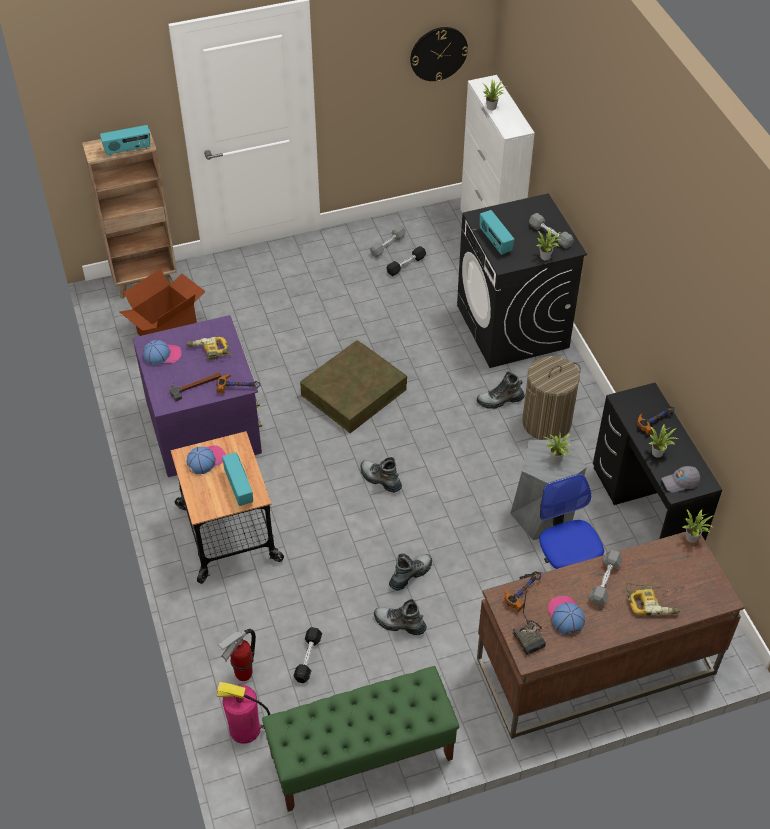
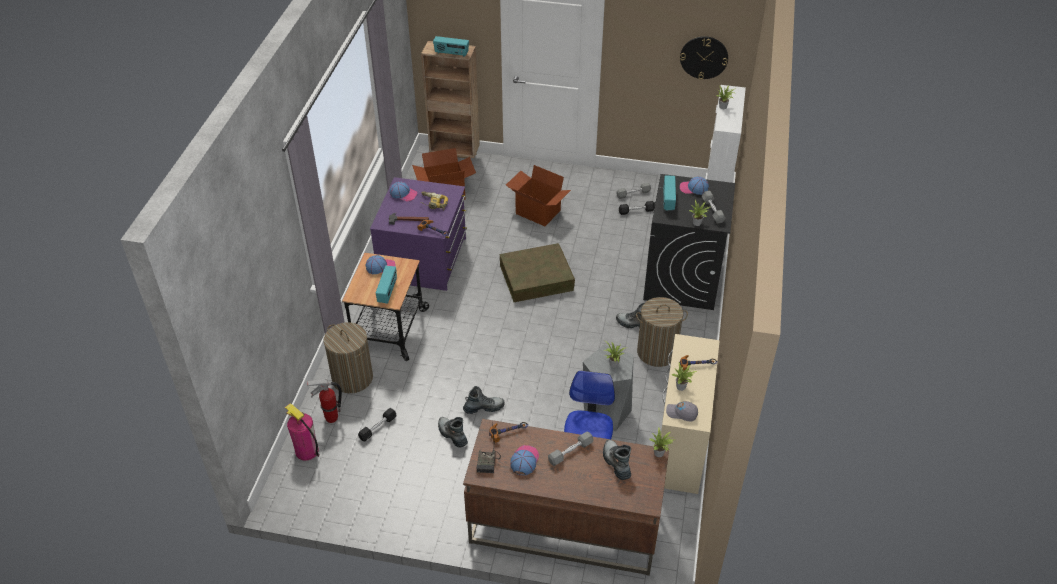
camera: 30 degrees right, 5 degrees down
(230, 613) = (352, 378): none -> laundry basket
(296, 311) = (537, 212): none -> cardboard box
(361, 757) = (363, 504): green bench -> none
(380, 479) = (511, 339): boot -> boot (616, 463)
(511, 216) = (693, 188): none -> cap
(644, 514) = (681, 443): black desk -> beige desk
(651, 603) = (592, 481): power drill -> none

